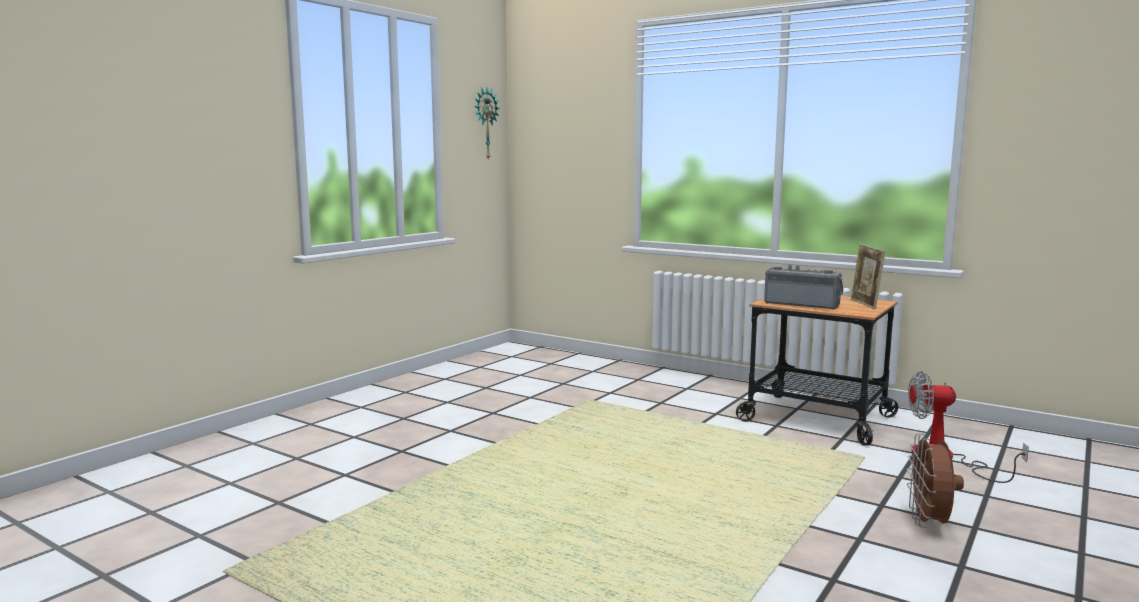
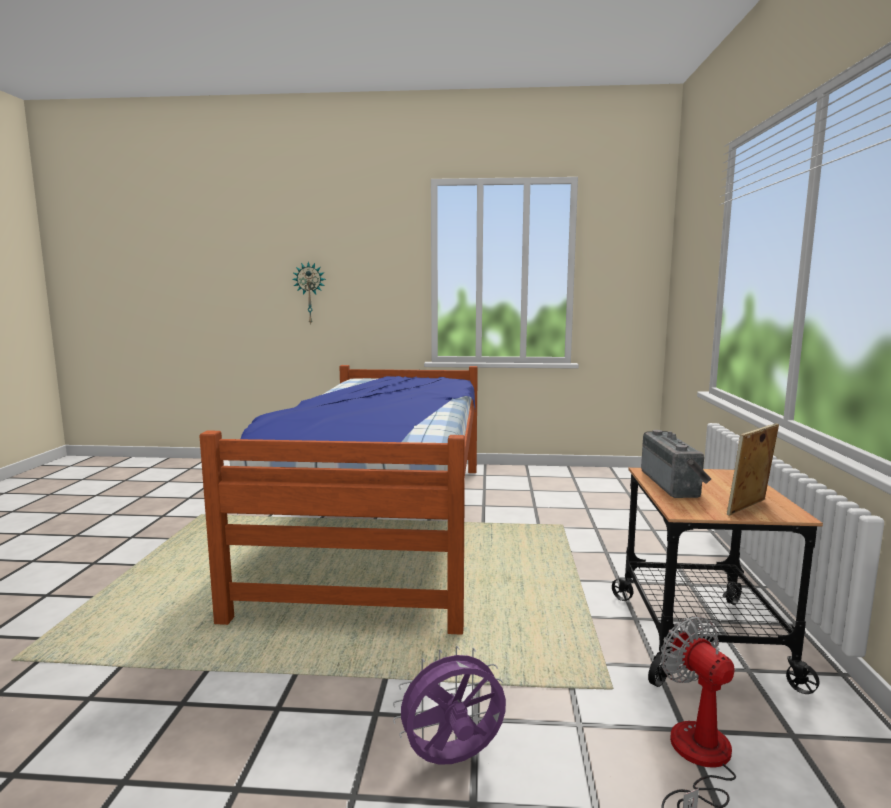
camera: 60 degrees right, 0 degrees up
(471, 464) = (382, 525): none -> bed
(485, 123) = (635, 264): wall clock -> wall clock (310, 293)
(929, 523) = (453, 761): brown fan -> purple fan

